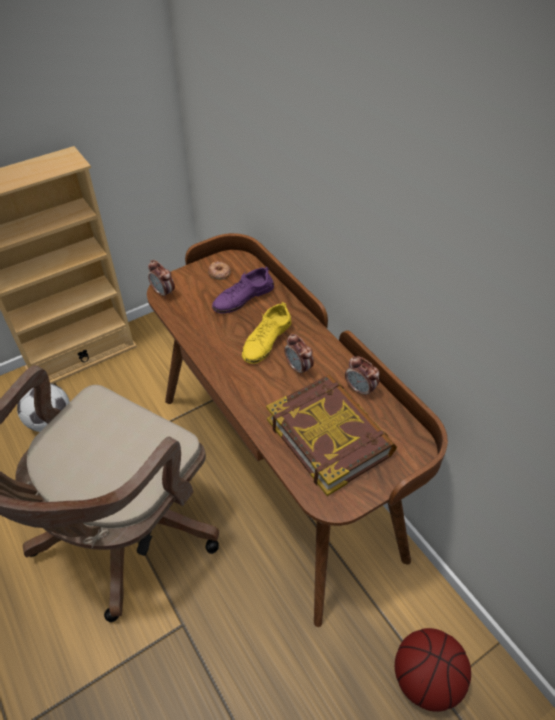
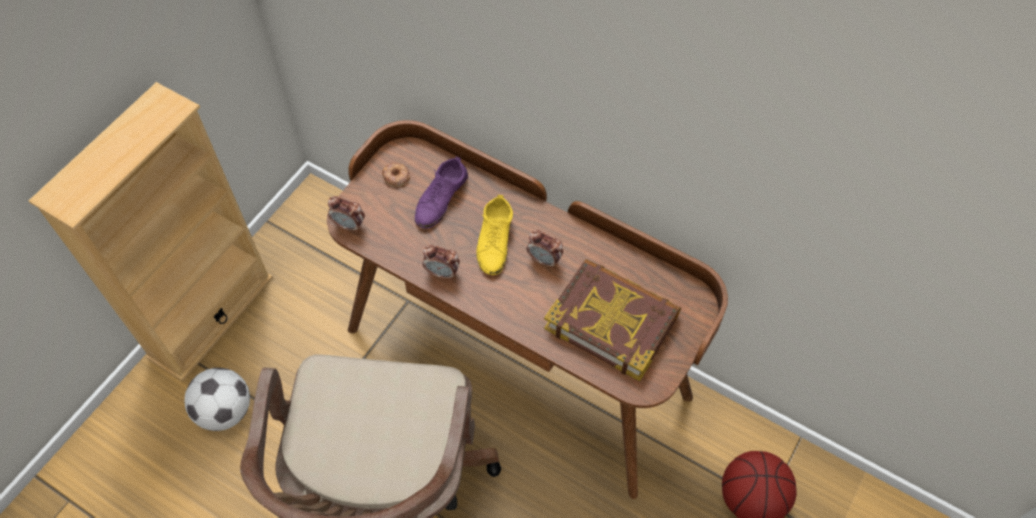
camera: 25 degrees left, 10 degrees up
(360, 389) = (615, 260): alarm clock -> alarm clock (442, 273)

